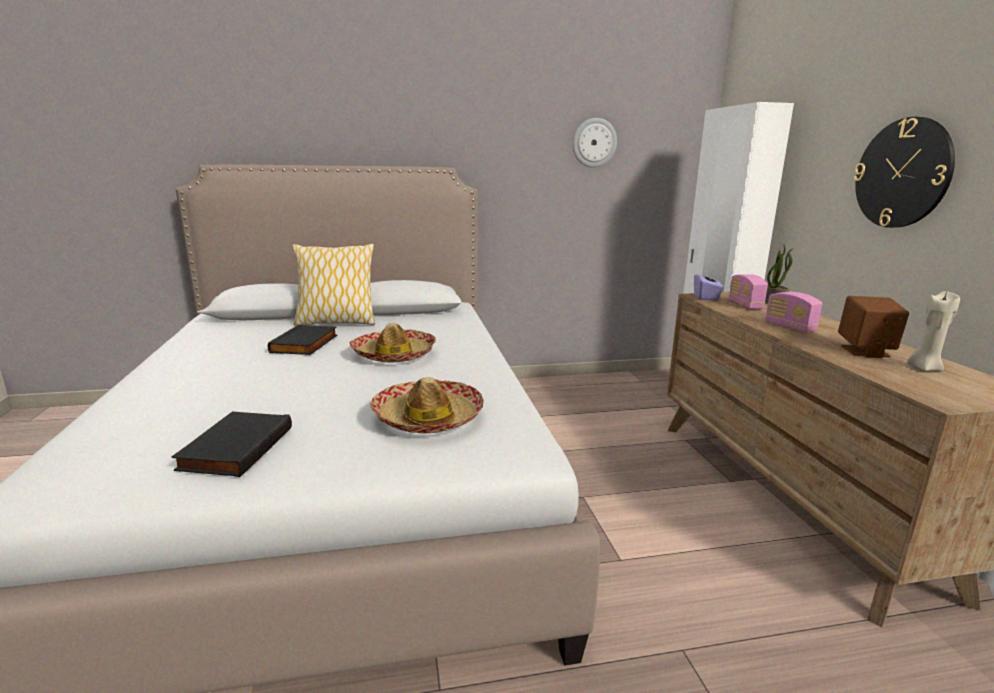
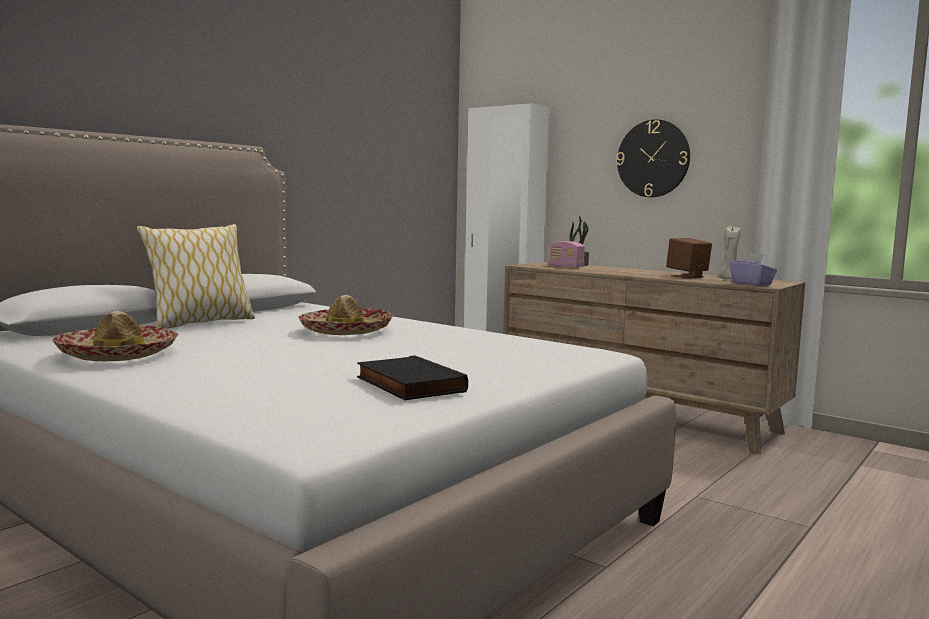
camera: 40 degrees left, 10 degrees down
(306, 344) = (228, 336): black book -> none
(427, 418) = (495, 351): hat -> hat (118, 355)
(594, 143) = (373, 132): wall clock -> none
(706, 297) = (530, 265): purple tissue box -> purple tissue box (751, 284)
(789, 327) = (623, 272): radio -> none

